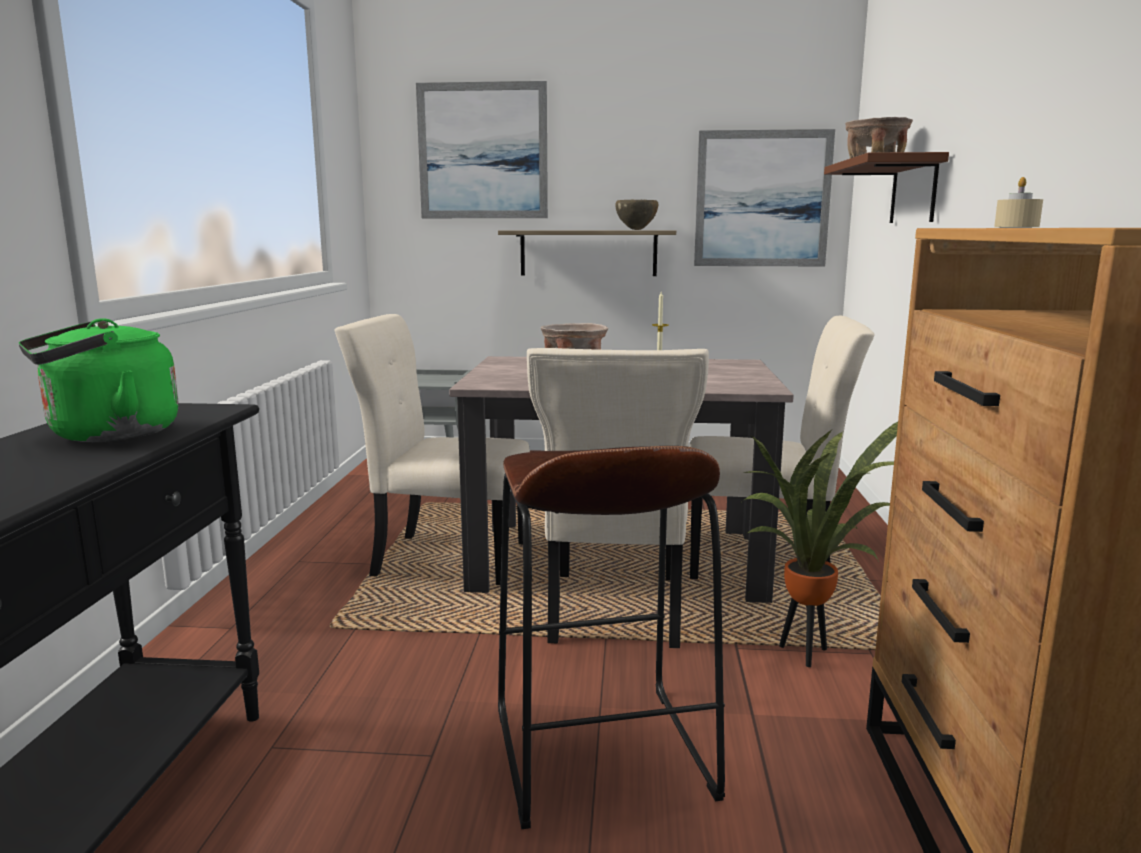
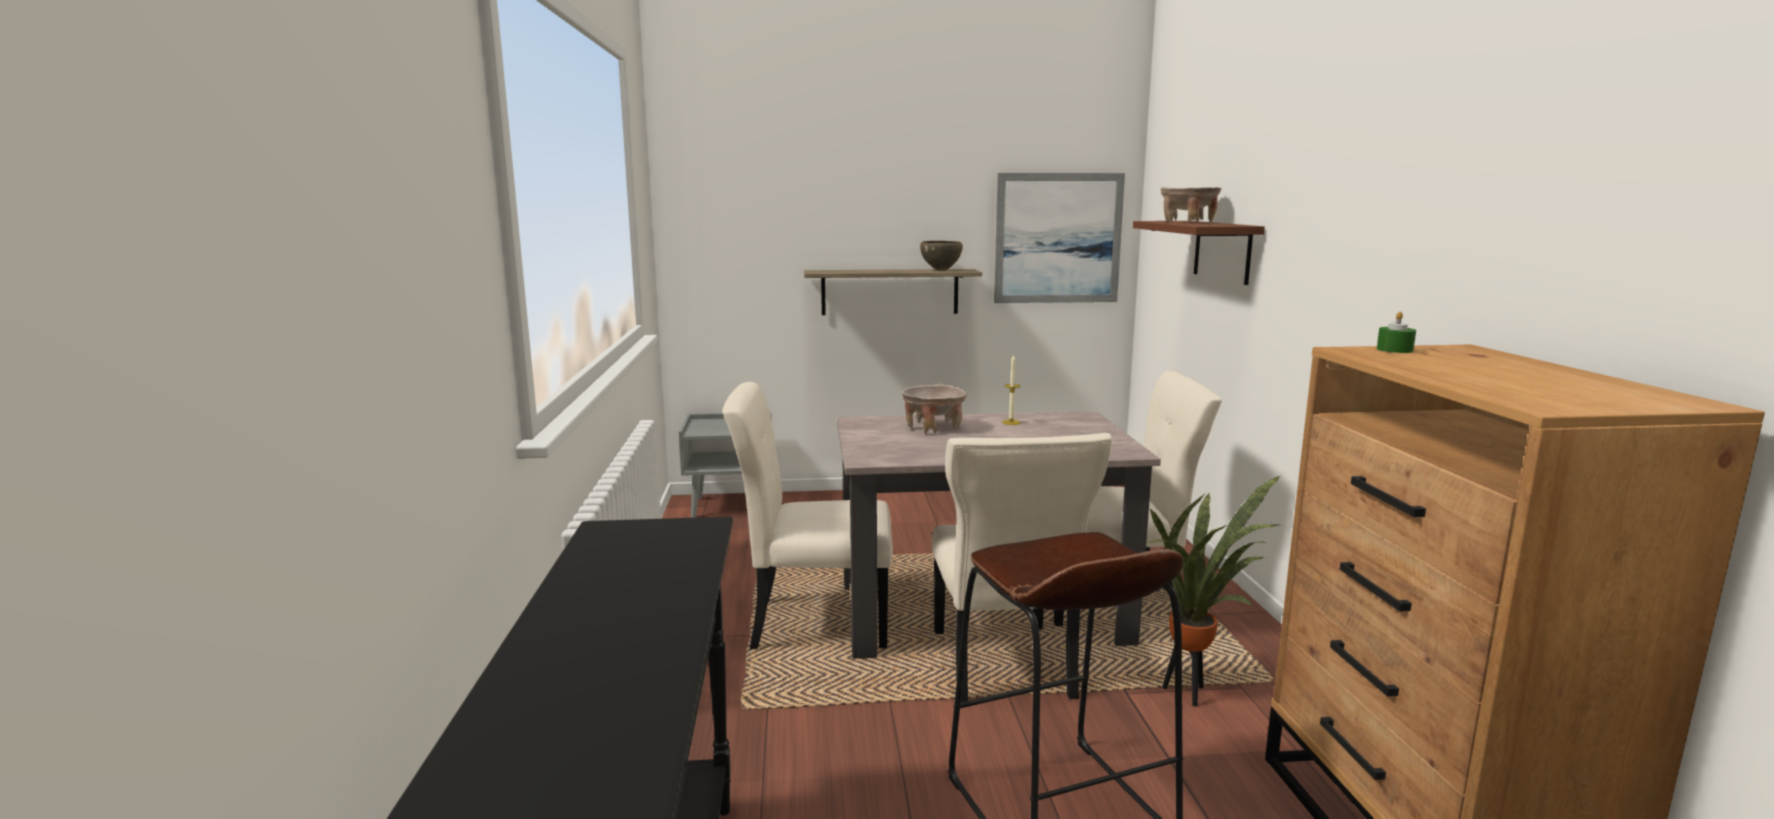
camera: 10 degrees left, 0 degrees up
(107, 435) = (645, 570): green kettle -> none
(483, 151) = (781, 191): picture -> none
(1016, 227) = (1394, 350): beige candle -> green candle

